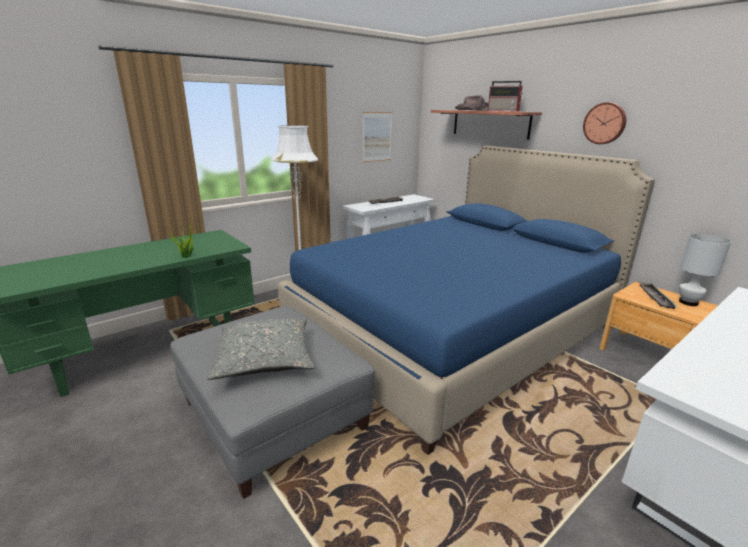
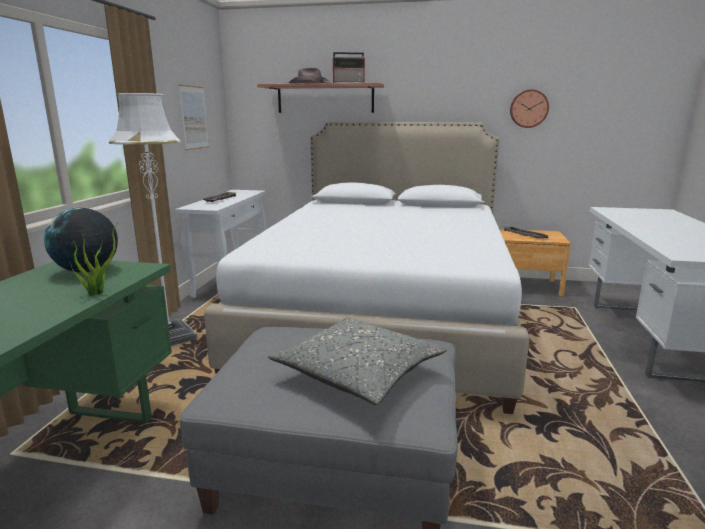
camera: 40 degrees left, 5 degrees down
(211, 241) = (87, 271): none -> globe
(452, 331) = (383, 317): blue bed -> white bed
(605, 123) = (447, 93): wall clock -> wall clock (528, 108)
(688, 302) = (544, 233): white table lamp -> none

